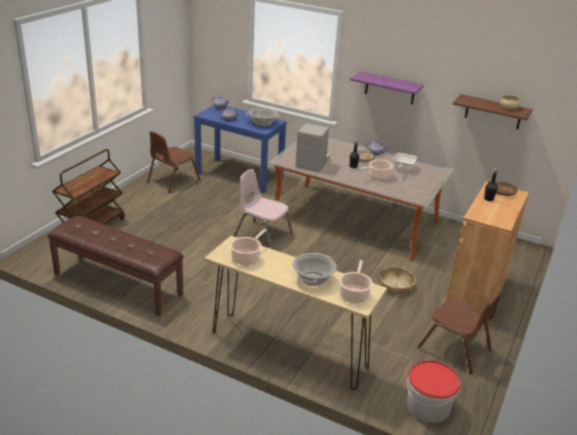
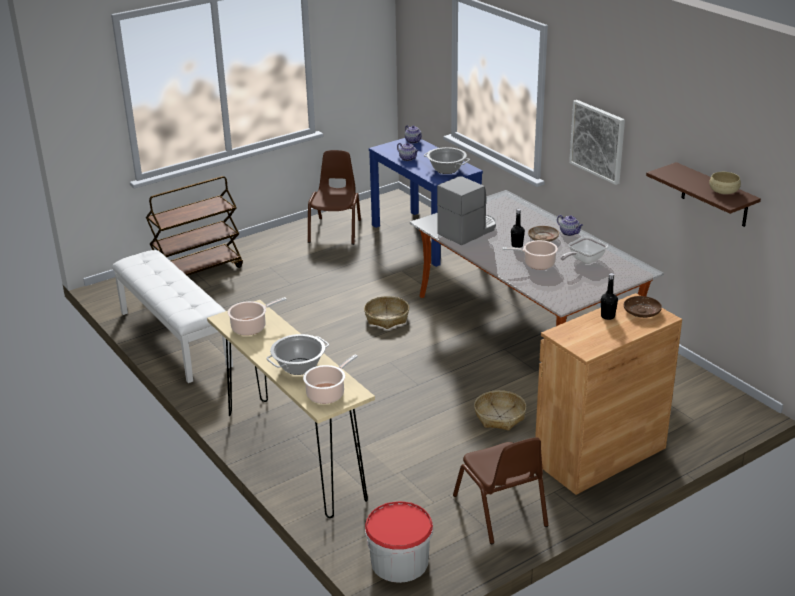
camera: 30 degrees right, 0 degrees up
(117, 284) = (174, 339): brown bench -> white bench
(173, 181) = (336, 231): brown chair -> brown chair turned 120 degrees clockwise
(263, 235) = (386, 318): pink chair -> basket
(390, 88) = (598, 141): purple shelf -> picture

